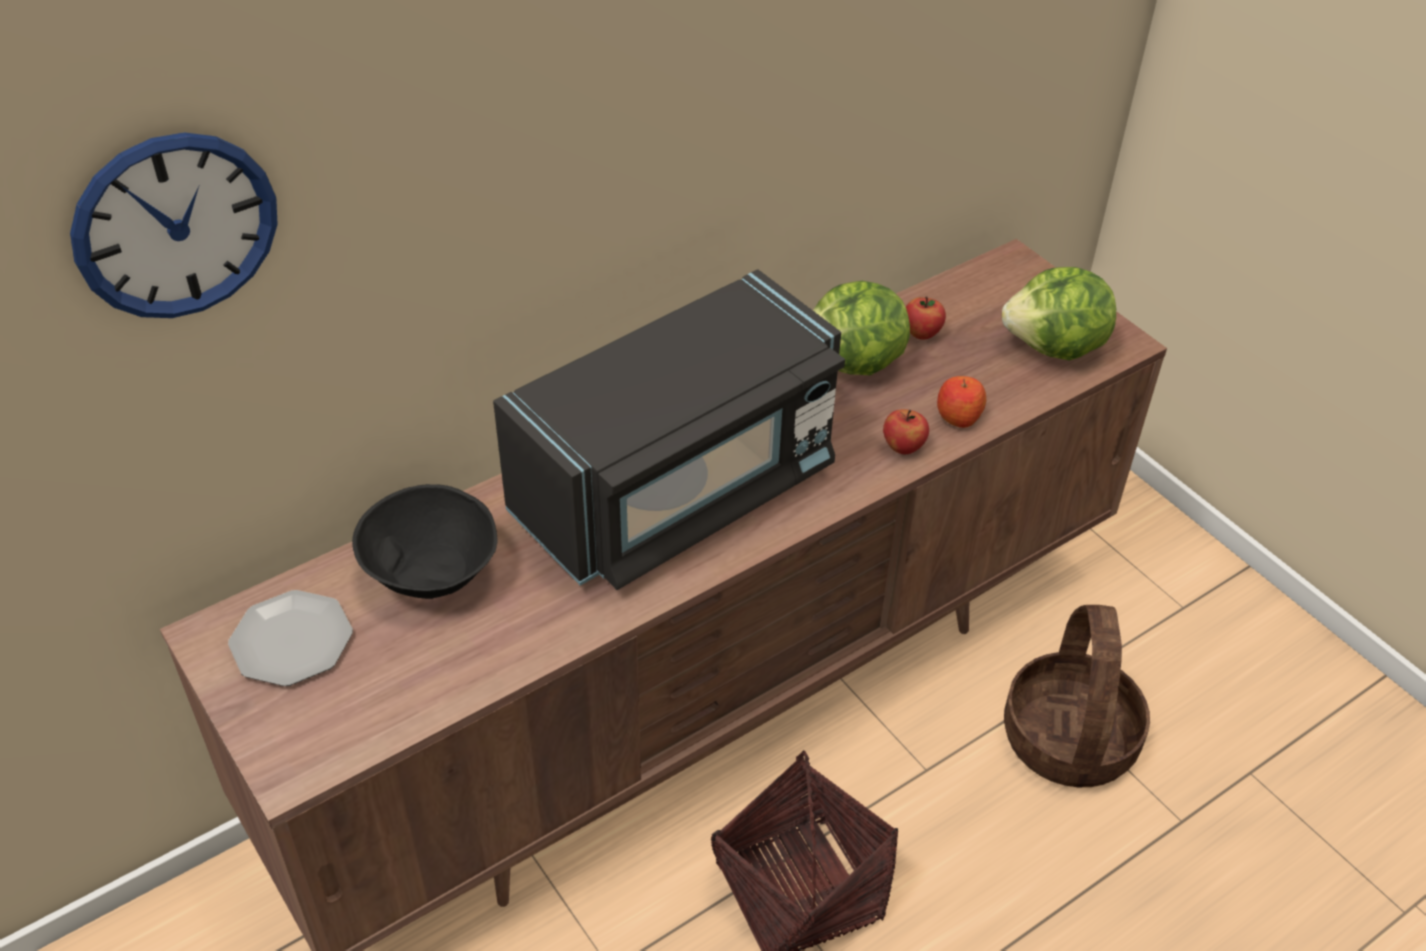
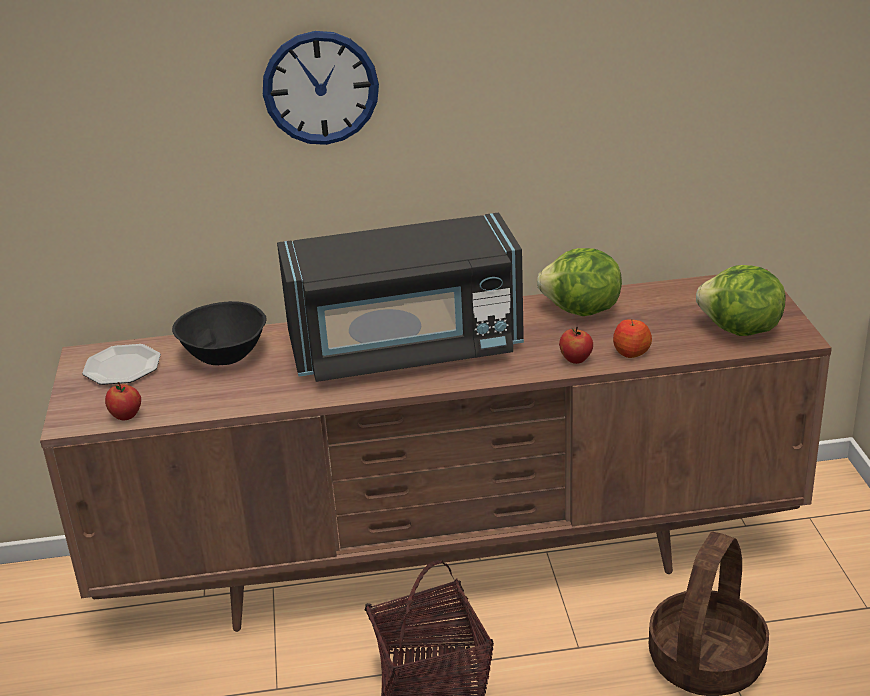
camera: 30 degrees right, 15 degrees down
(176, 226) = (95, 75): wall clock -> wall clock (320, 88)
(921, 333) = (645, 305): apple -> apple (126, 416)

